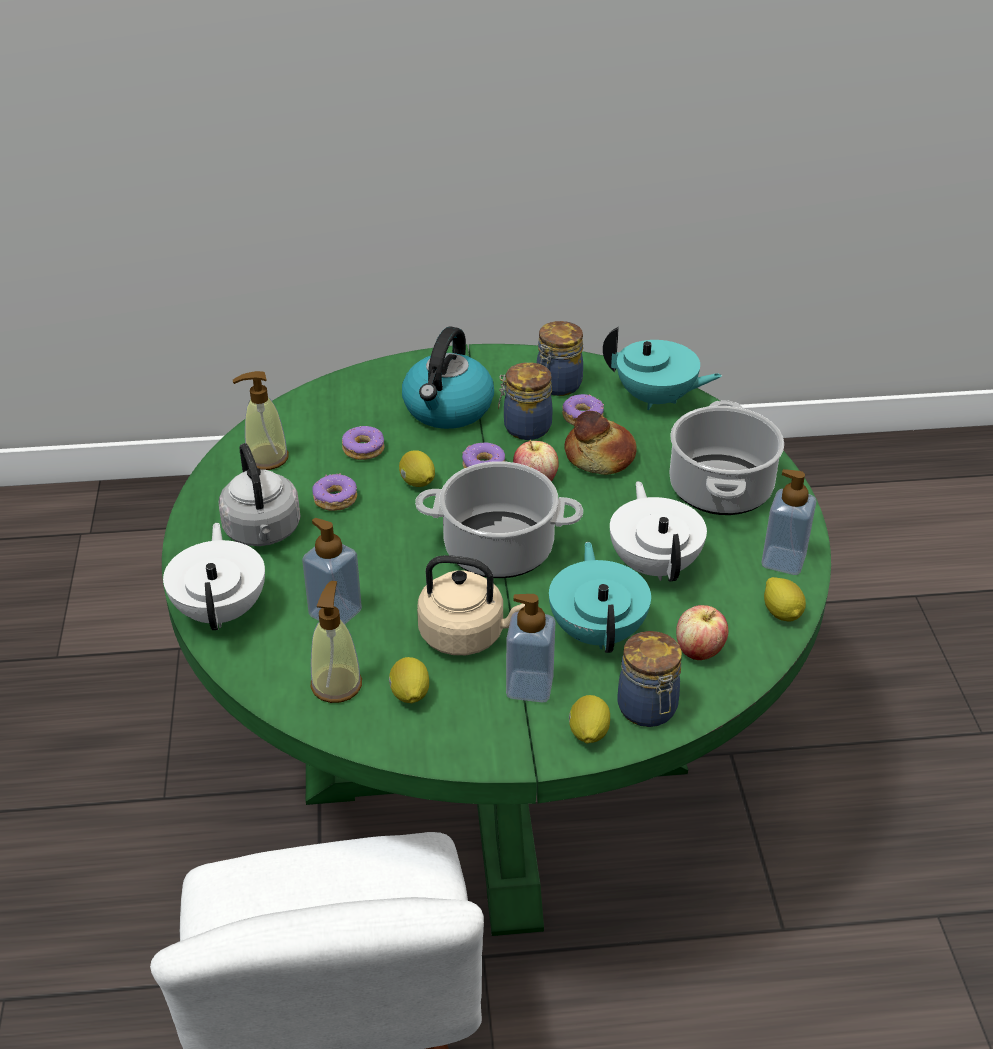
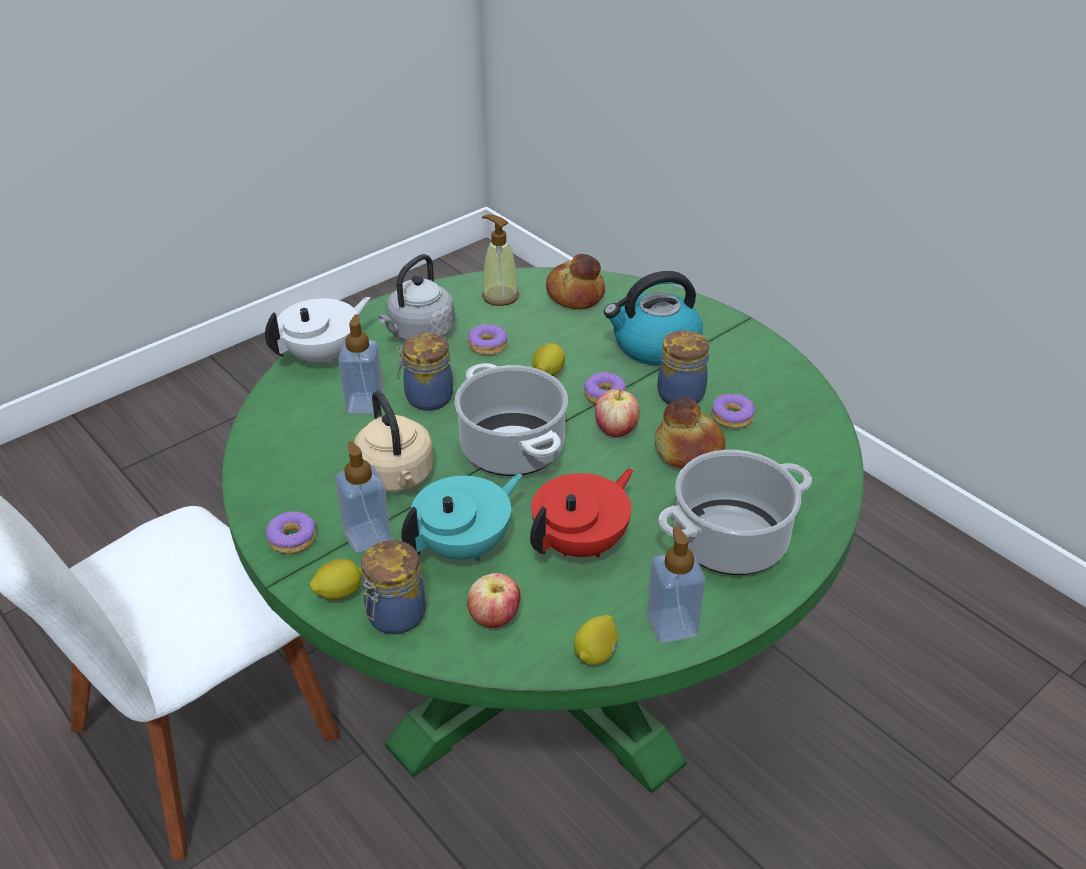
camera: 55 degrees right, 0 degrees up
(321, 415) = (576, 294): none -> bread
(336, 684) = (292, 440): soap dispenser -> none
(364, 449) = (558, 331): donut -> donut (293, 539)
(409, 695) = (308, 479): lemon -> none
(557, 385) = (757, 385): jar -> jar (427, 397)
(655, 564) = (582, 543): white teapot -> red teapot
(656, 399) = (812, 447): turquoise teapot -> none

